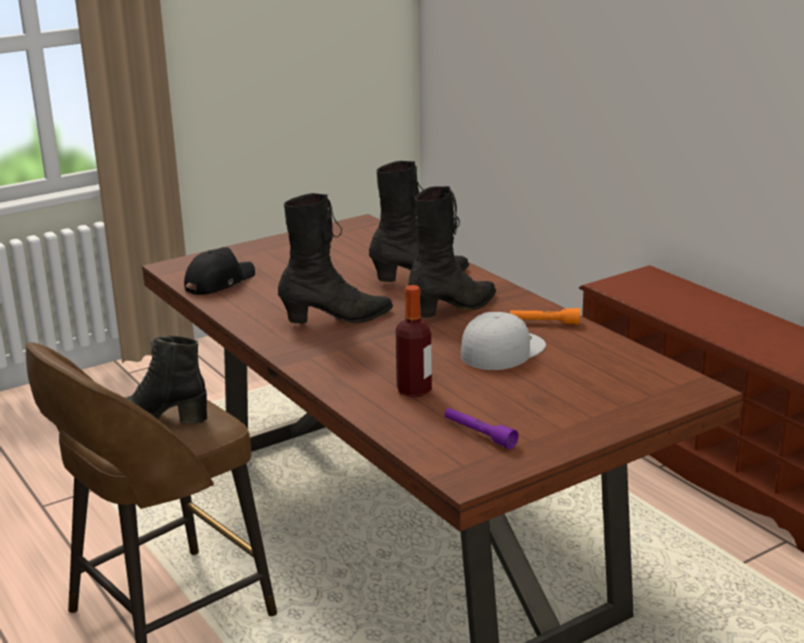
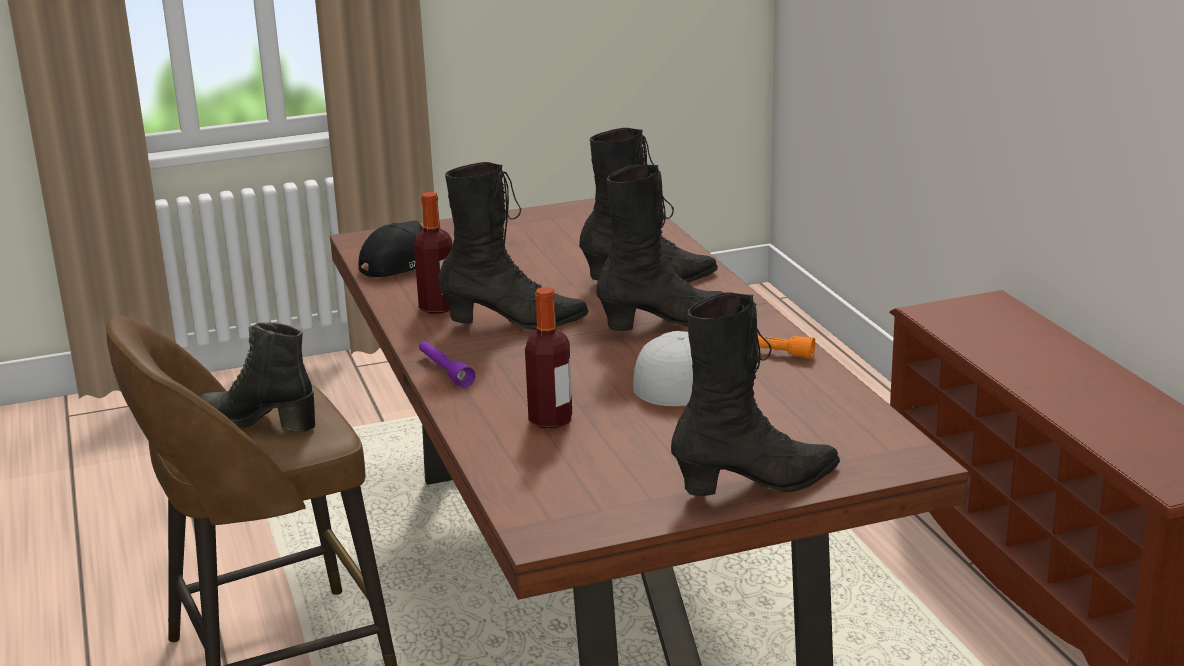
camera: 15 degrees right, 0 degrees up
(268, 313) = (437, 308): none -> bottle
(479, 434) = (594, 483): purple flashlight -> purple flashlight (445, 371)
(602, 420) = (758, 485): none -> black boot

